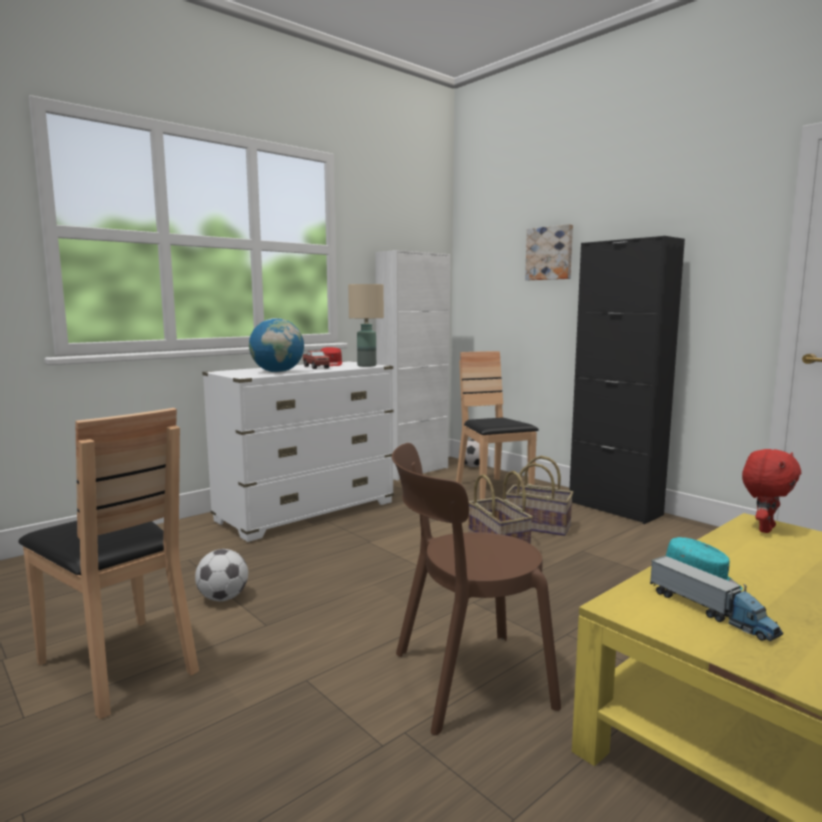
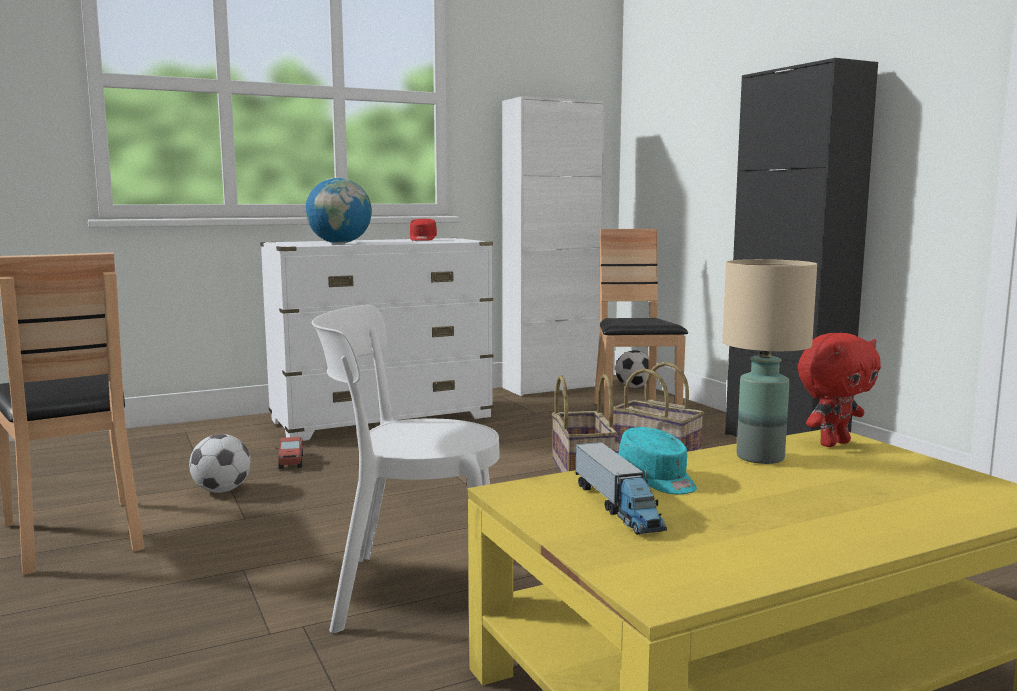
camera: 15 degrees right, 0 degrees up
(316, 367) = (396, 241): toy truck -> toy truck (291, 461)
(366, 365) = (460, 241): beige table lamp -> beige table lamp (760, 457)
(464, 680) = (411, 591): brown chair -> white chair
(550, 253) = (726, 94): picture -> none

